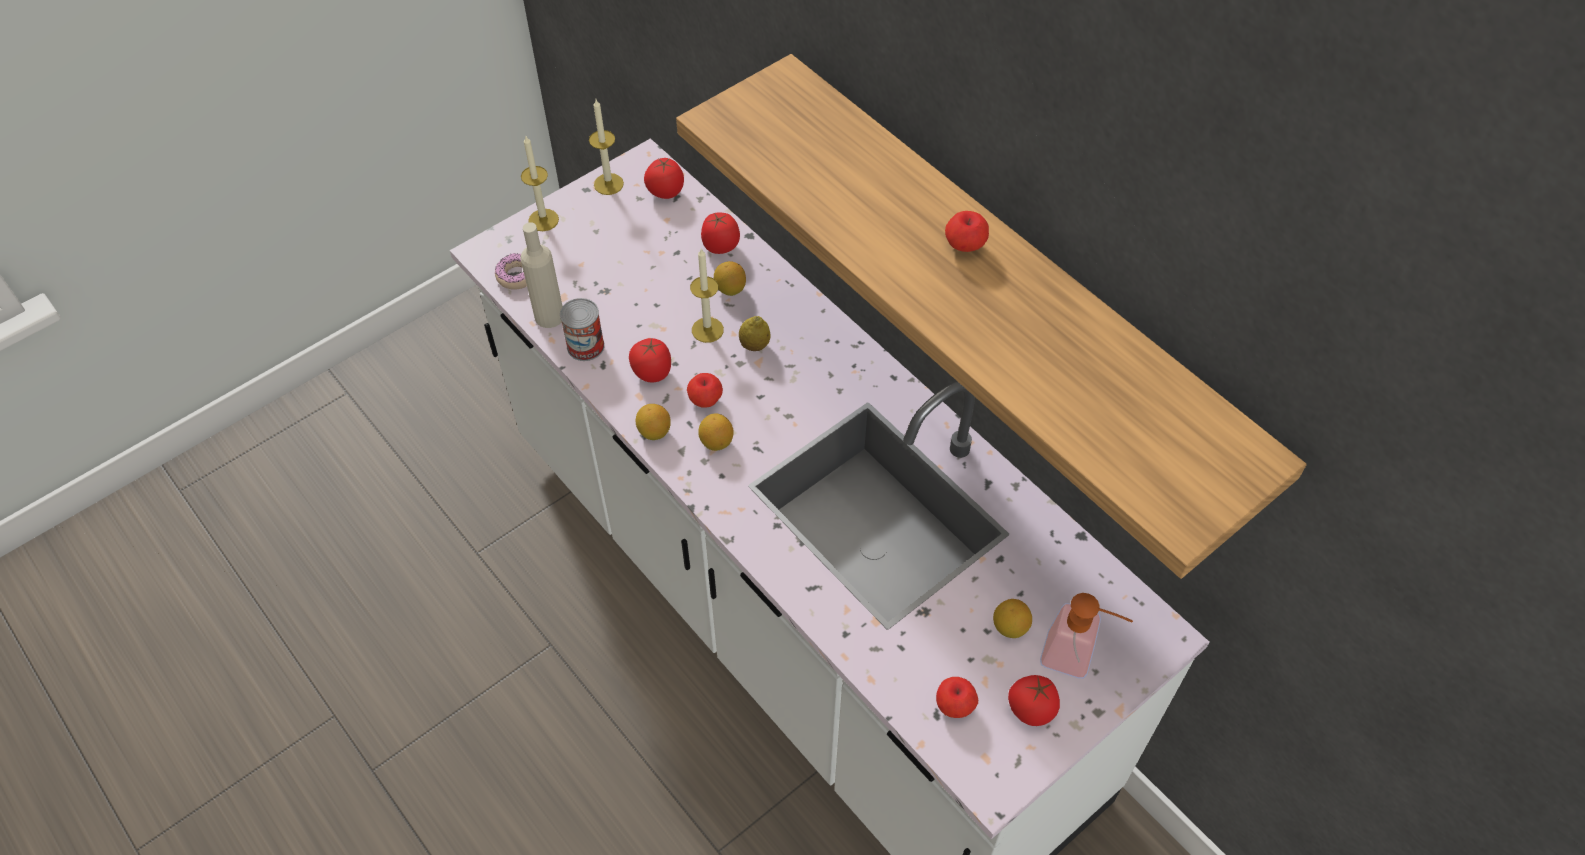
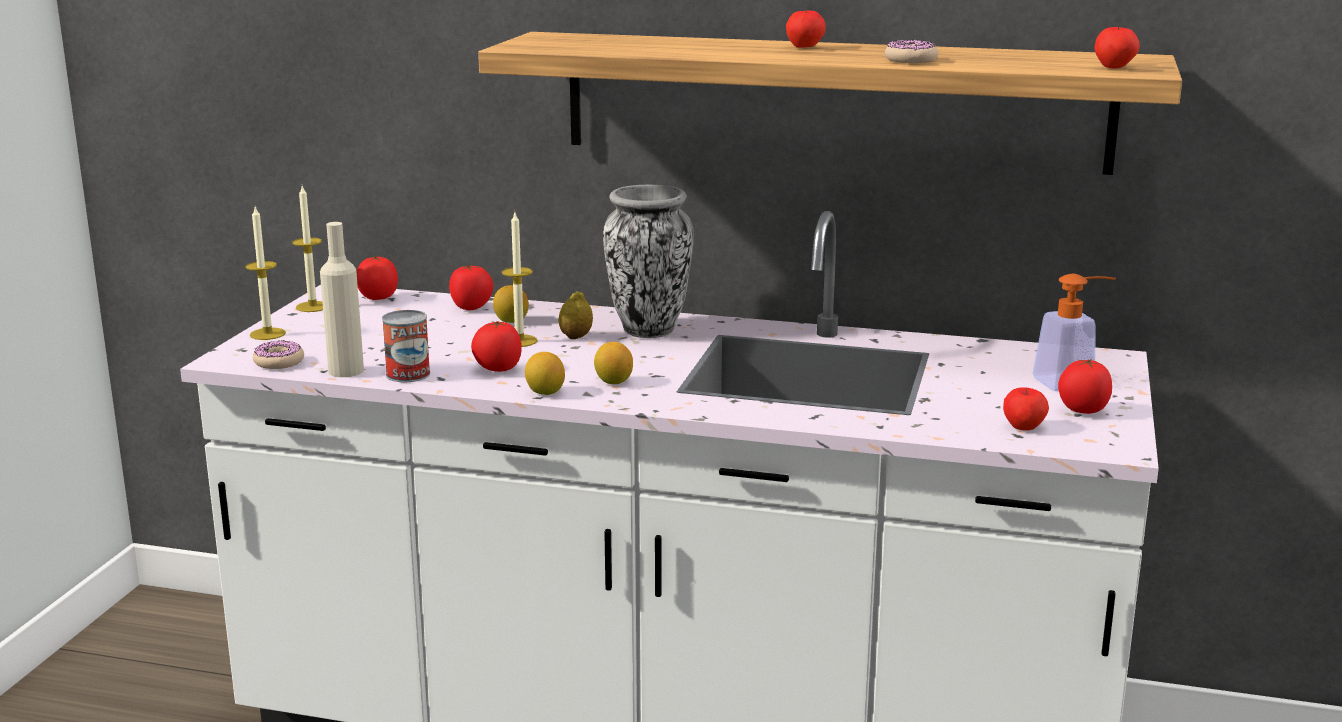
camera: 35 degrees left, 35 degrees down
(705, 400) = (571, 368): apple -> apple (1114, 67)
(820, 362) = (647, 330): none -> vase
(1006, 351) = (911, 60): none -> donut
(1010, 627) = (1001, 386): lemon -> none

